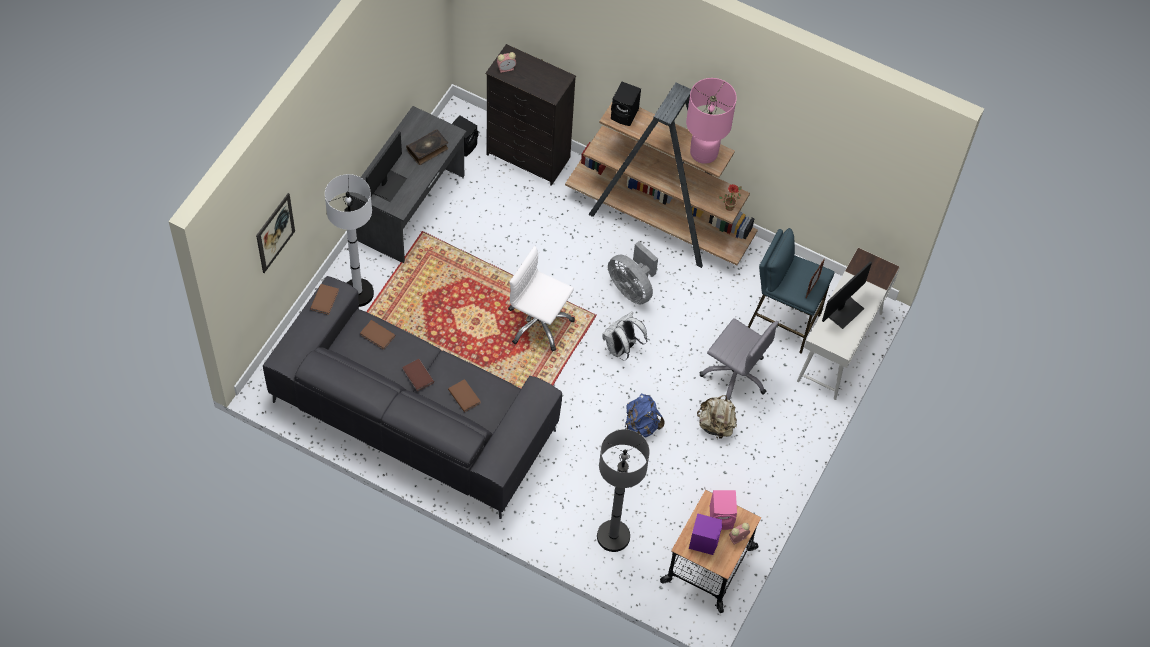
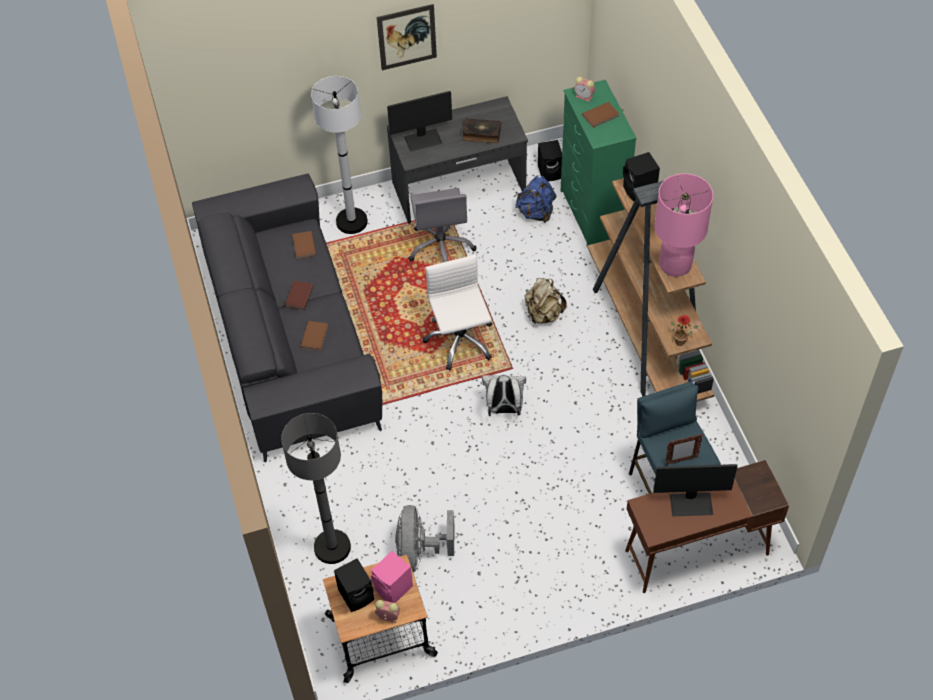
camera: 50 degrees right, 5 degrees down
(275, 233) = (259, 90): picture -> picture (407, 37)
(325, 299) = (285, 187): brown book -> brown book (601, 116)
(528, 157) = (592, 214): black dresser -> green dresser
(632, 288) = (565, 370): grey fan -> grey fan (420, 552)
(641, 425) = (453, 480): blue backpack -> blue backpack (536, 212)
(704, 541) = (357, 594): purple speaker -> black speaker
(716, 425) = (514, 530): beige backpack -> beige backpack (543, 314)
(735, 375) = (576, 502): grey office chair -> grey office chair (441, 247)
(839, 347) = (696, 552): white desk -> brown desk

